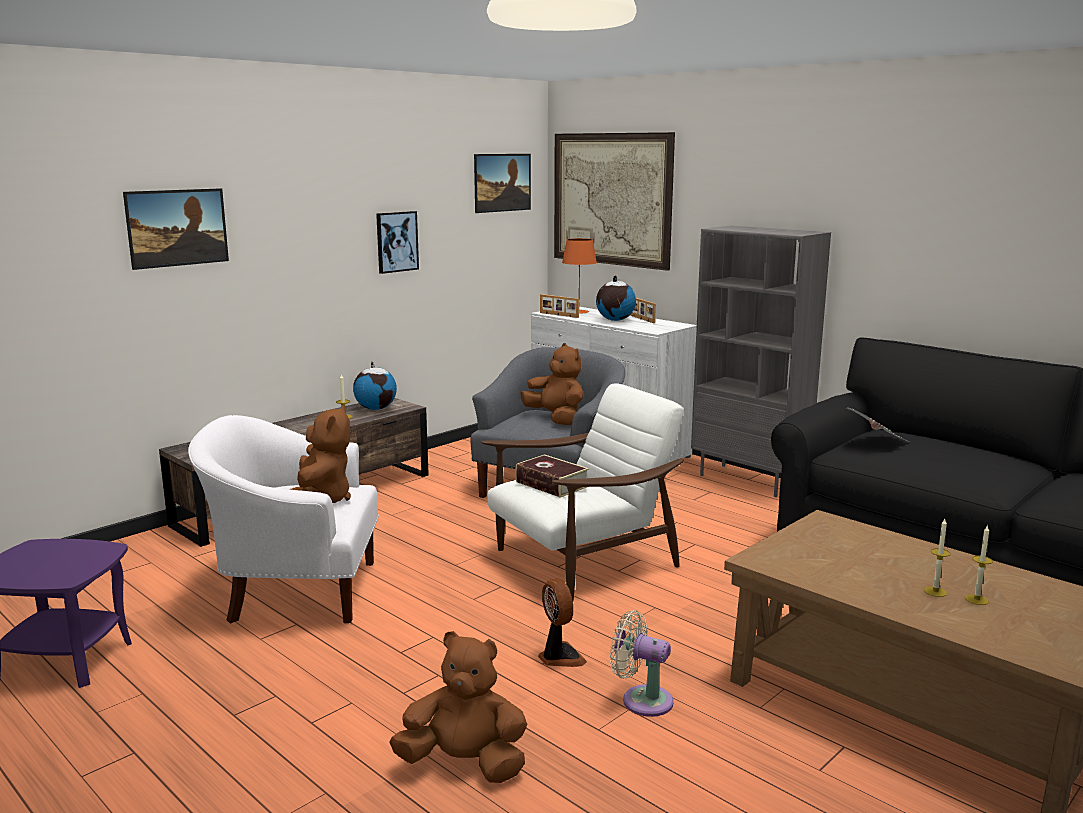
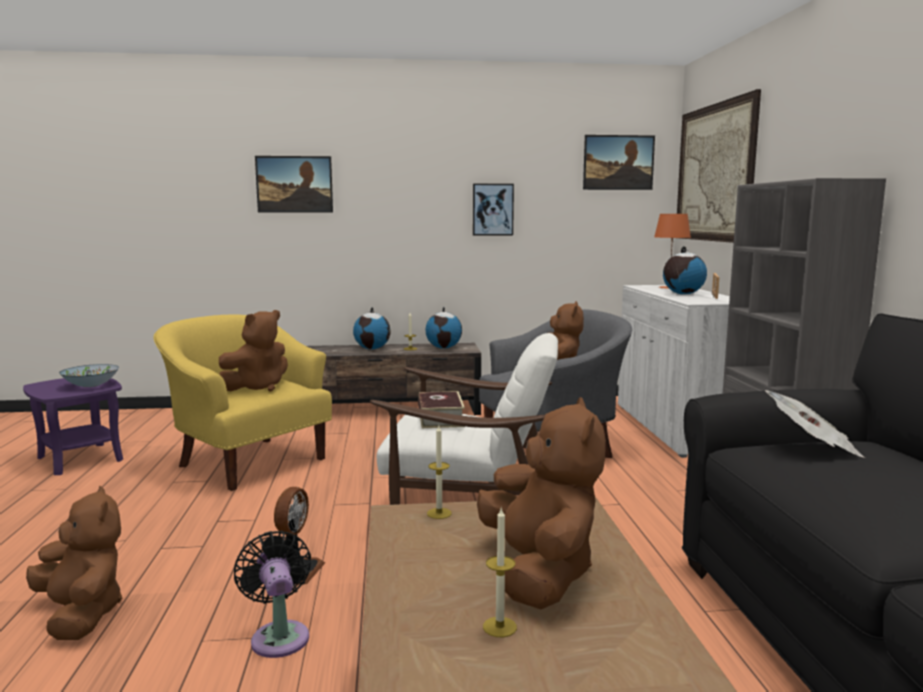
camera: 40 degrees right, 5 degrees down
(79, 554) = (91, 385): none -> bowl
(296, 591) = (249, 461): white armchair -> yellow armchair
(302, 425) = (372, 349): none -> globe
(558, 315) = (641, 287): picture frame -> none
(642, 700) = (279, 636): beige fan -> black fan
(891, 561) = (539, 572): none -> brown plush toy
(976, 599) = (529, 663): candle -> candle (439, 513)

